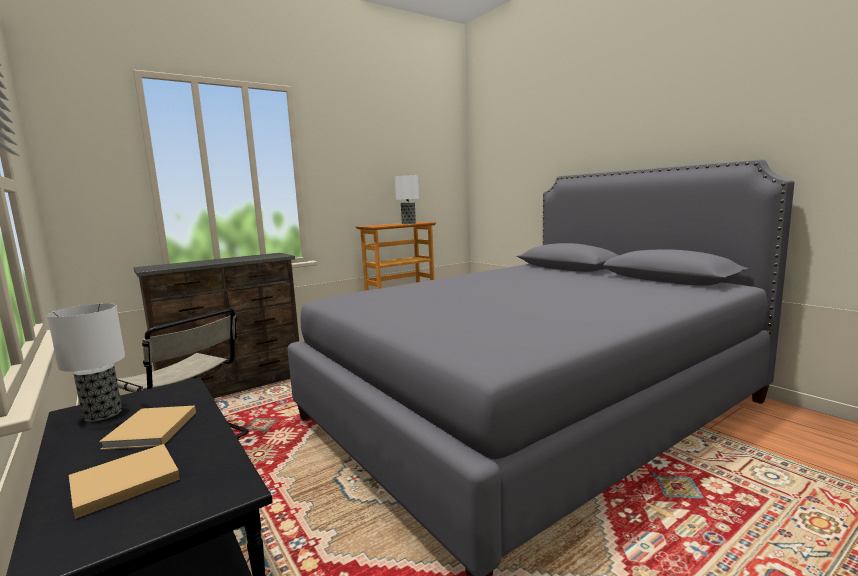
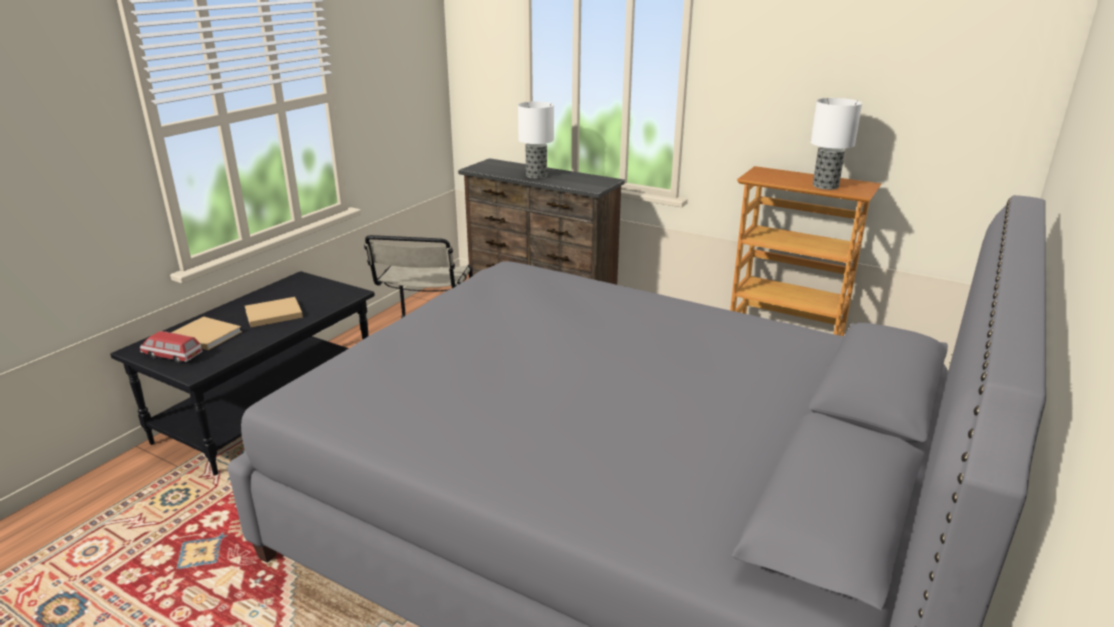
camera: 65 degrees right, 15 degrees up
(104, 413) = (297, 288): table lamp -> table lamp (537, 176)
(147, 512) = (172, 355): none -> toy car

